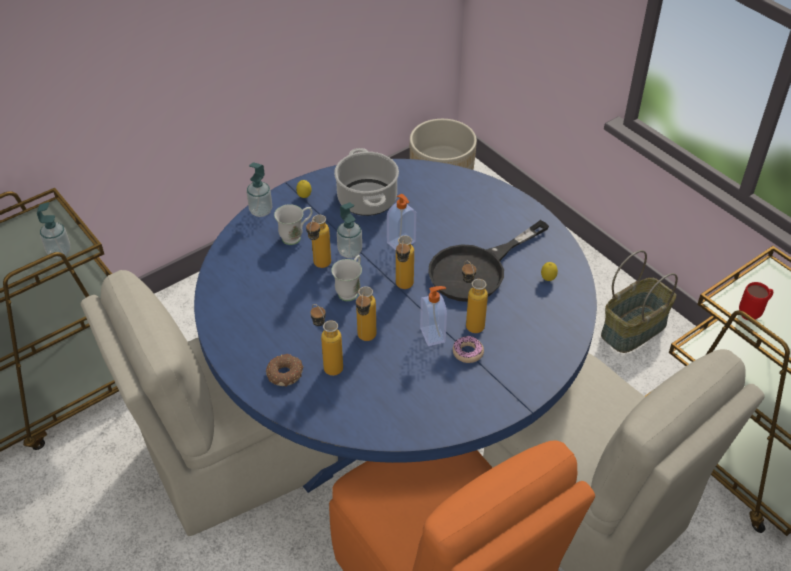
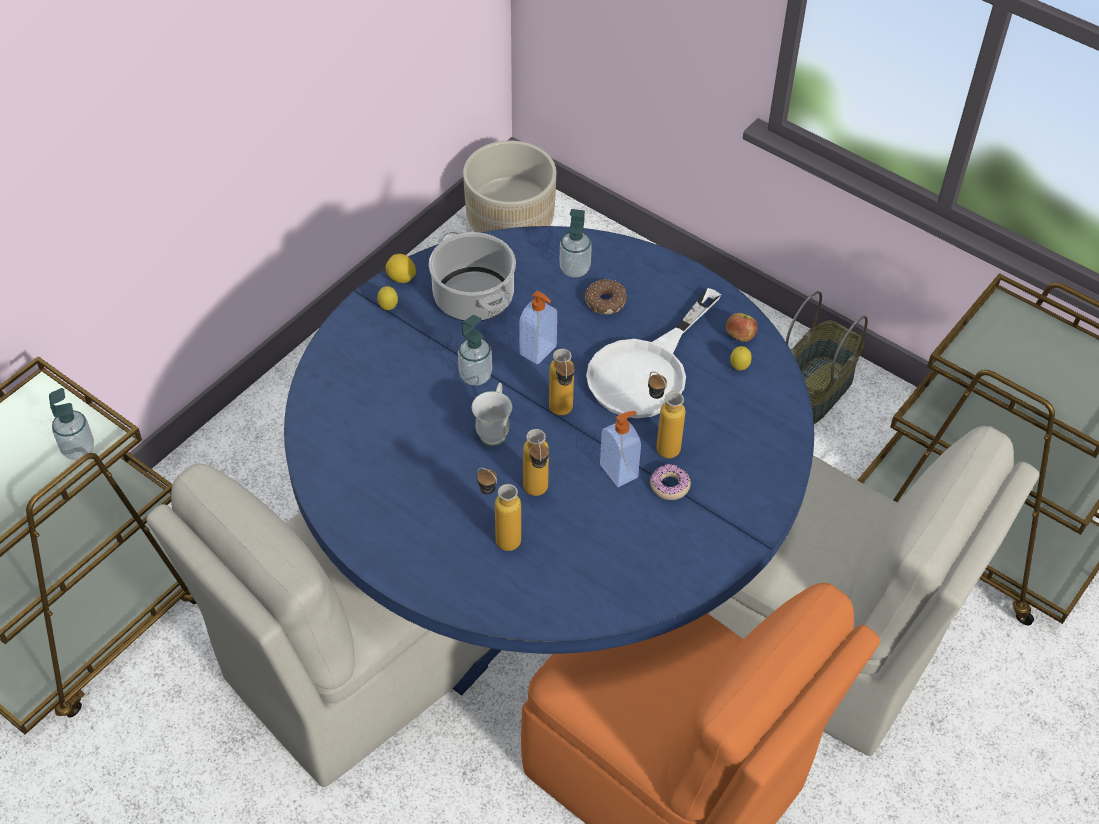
camera: 15 degrees left, 5 degrees up
(261, 211) = (336, 339): soap dispenser -> soap dispenser (574, 269)
(285, 373) = (448, 560): donut -> donut (605, 301)
(296, 236) = (397, 367): white mug -> none
(319, 267) = (443, 405): bottle -> none
(320, 179) = (401, 278): none -> lemon
(477, 269) = (647, 371): black frying pan -> white frying pan
(555, 258) = (740, 336): none -> apple
(753, 313) = (995, 366): red mug -> none

